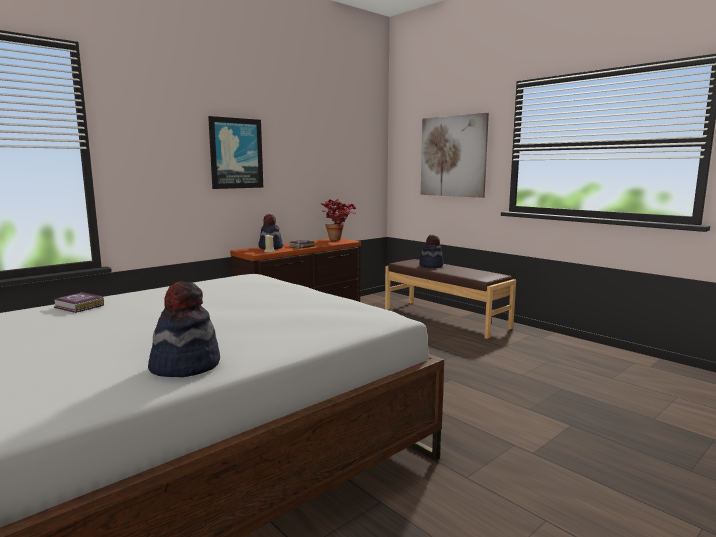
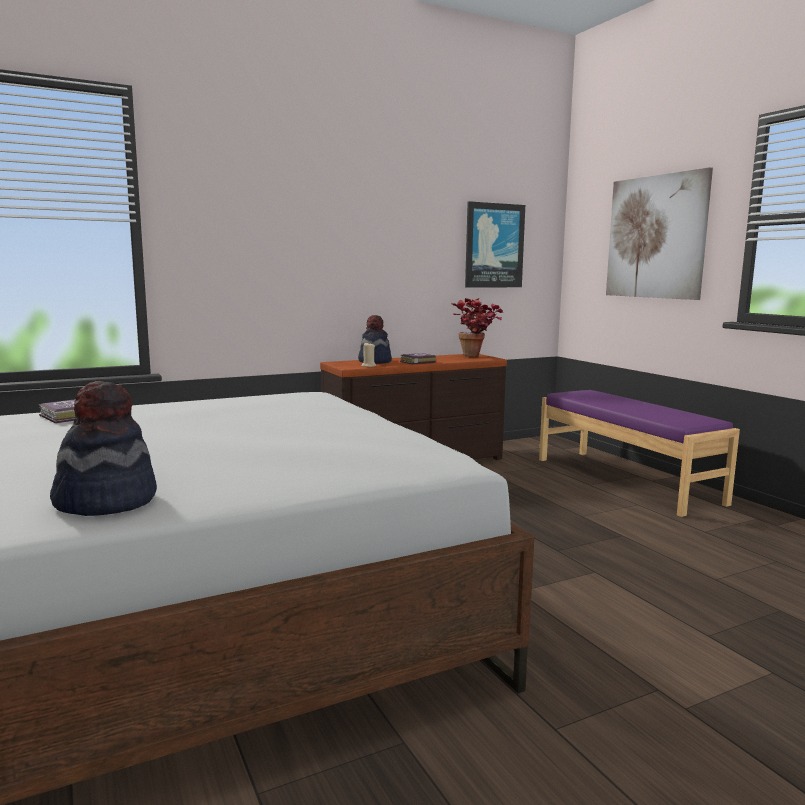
camera: 15 degrees right, 0 degrees up
(236, 153) = (334, 231): picture -> picture (494, 245)
(431, 265) = (609, 400): hat -> none
(445, 318) = (626, 480): brown bench -> purple bench

